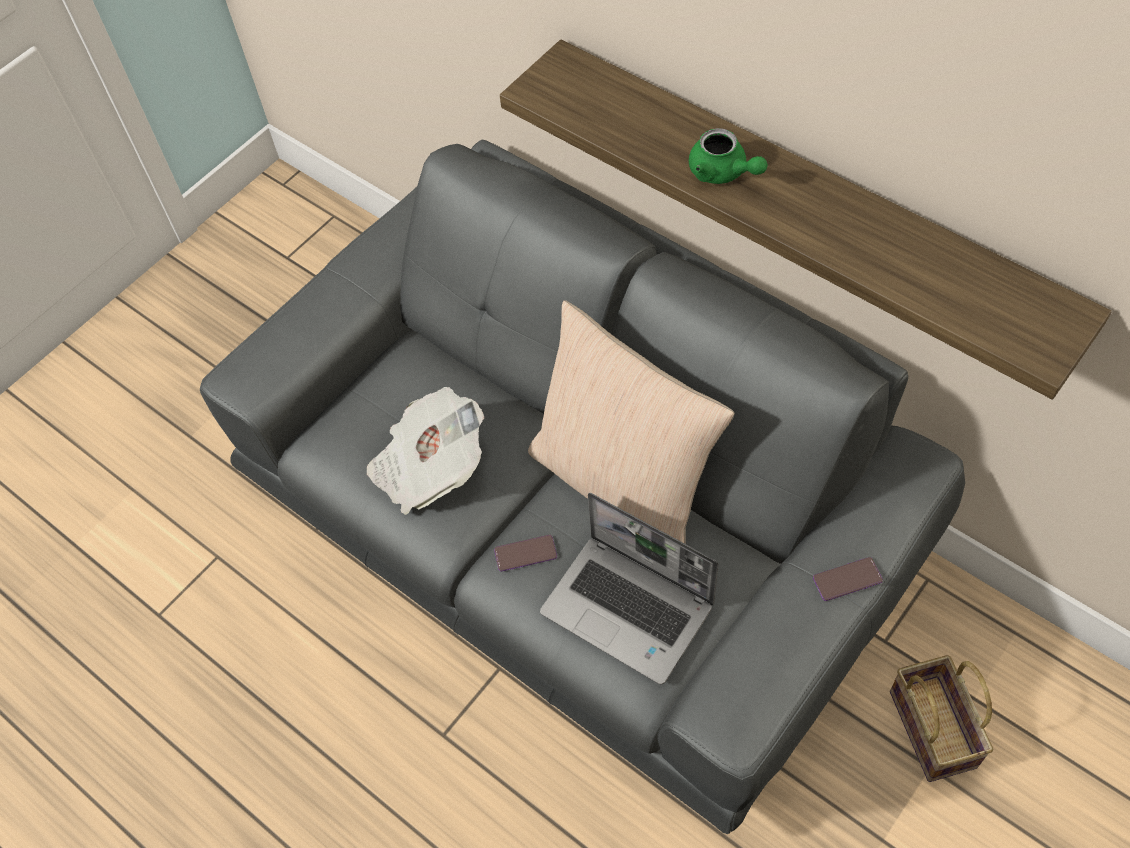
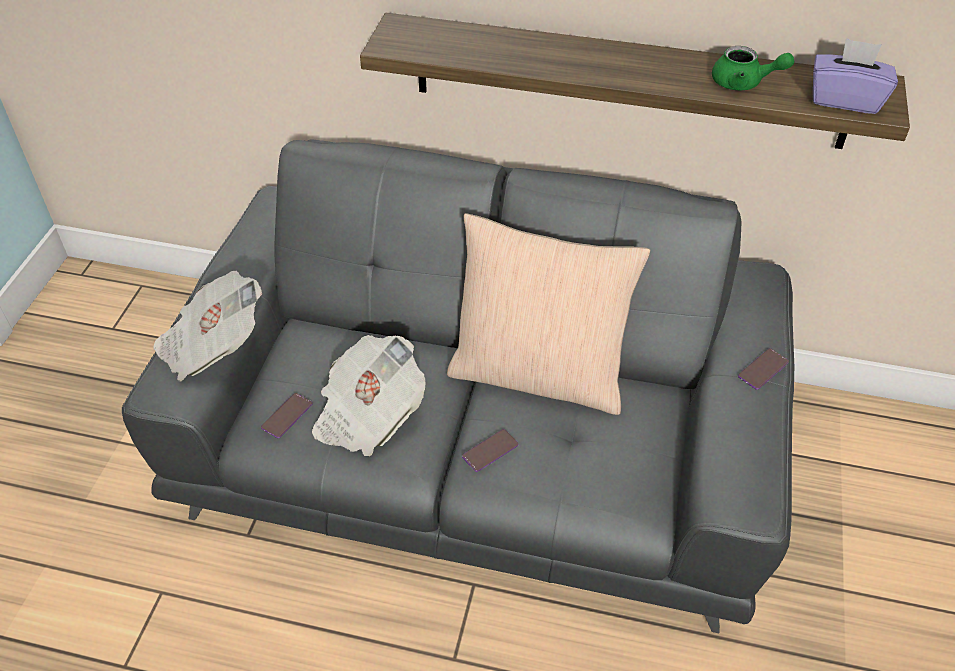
camera: 30 degrees left, 10 degrees down
(304, 344) = (212, 345): none -> newspaper
(353, 440) = (287, 416): none -> phone
(630, 609) = (600, 461): laptop -> none
(723, 173) = (576, 63): green teapot -> green teapot (743, 83)
(935, 731) = (830, 496): basket -> none
(1006, 322) = (845, 99): none -> purple tissue box

